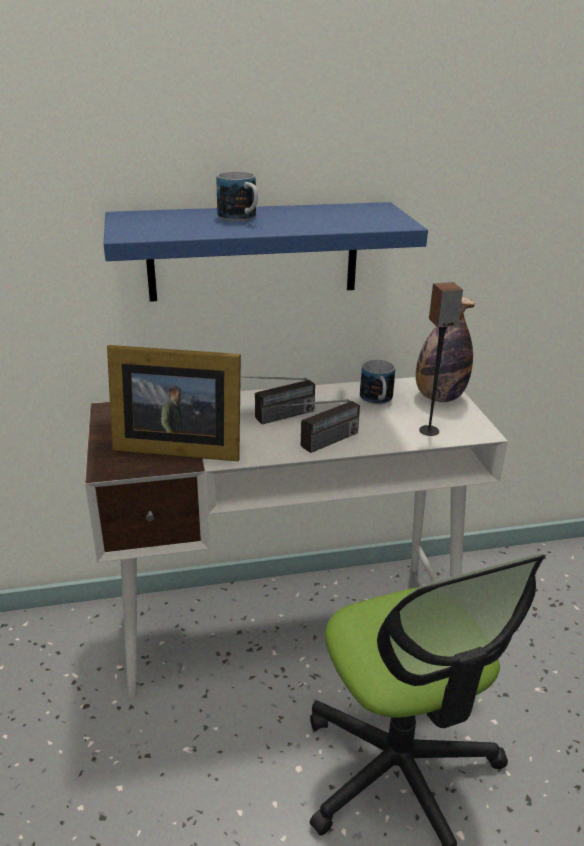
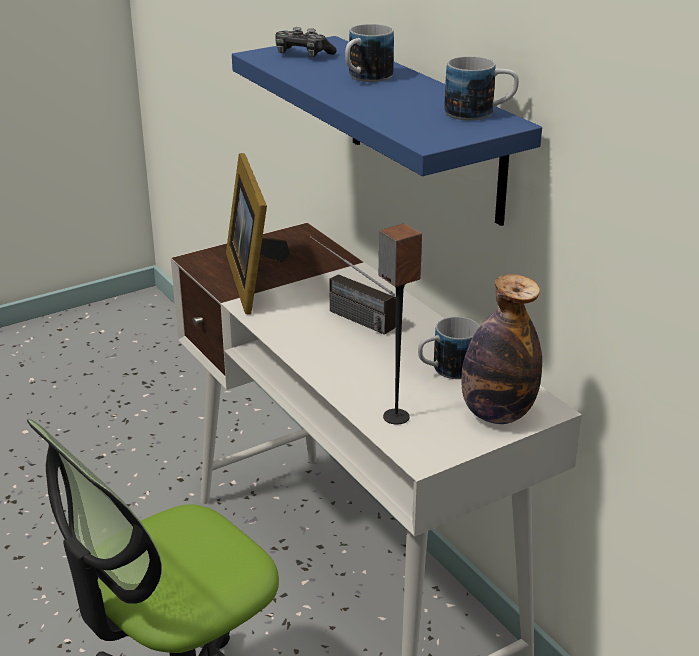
camera: 70 degrees right, 0 degrees up
(150, 225) = (302, 55): none -> game controller
(317, 446) = (307, 350): radio -> none
(356, 208) = (480, 114): none -> mug

